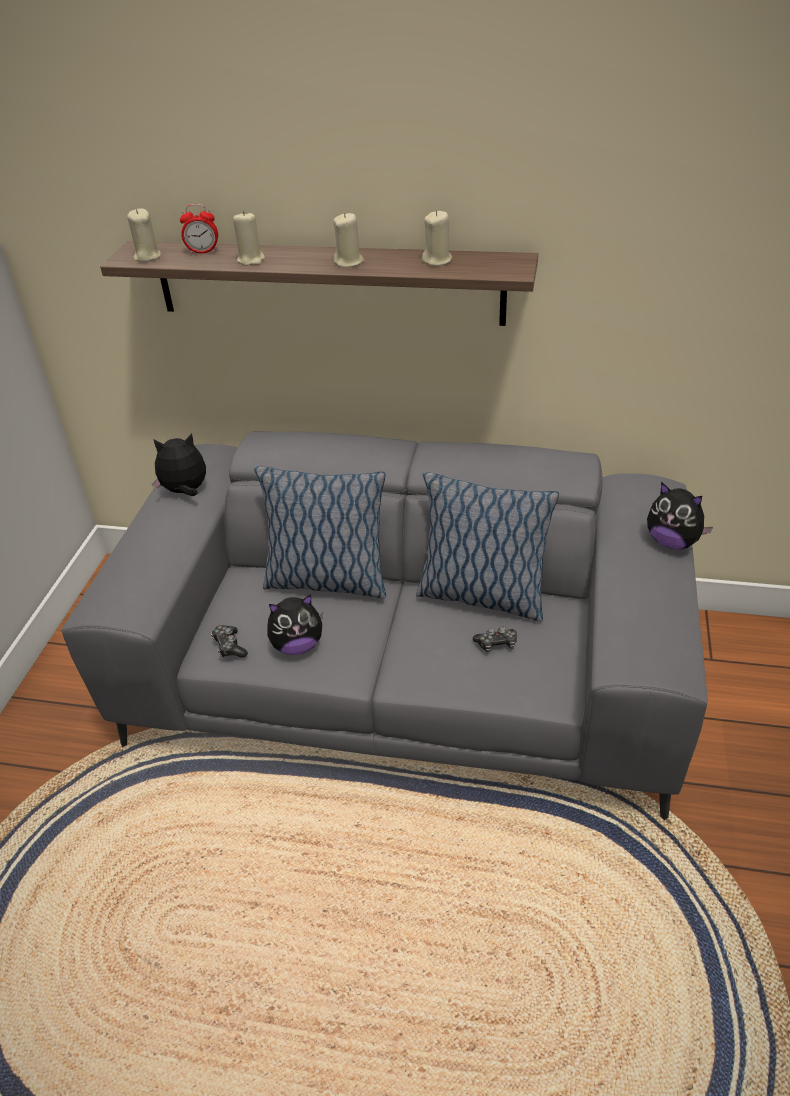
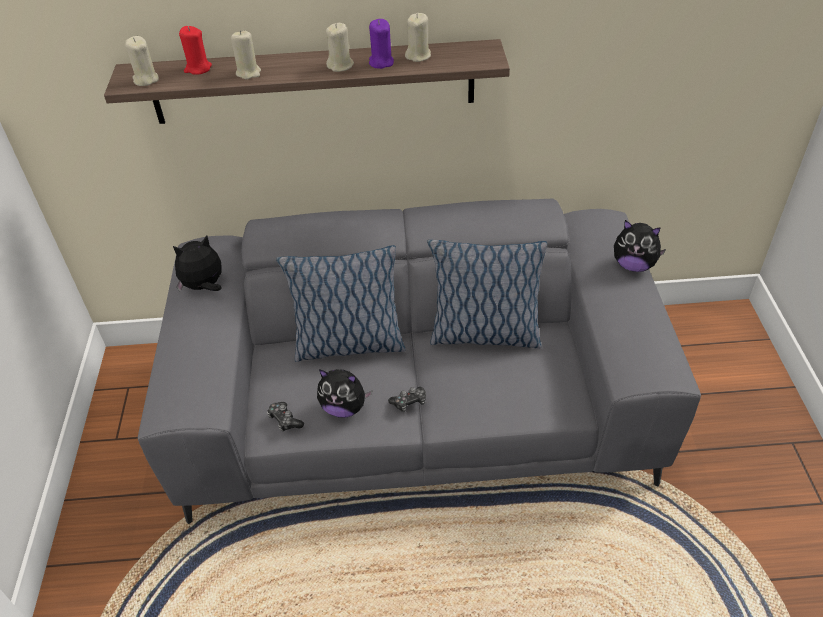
camera: 15 degrees left, 5 degrees up
(203, 252) = (198, 69): alarm clock -> red candle
(297, 645) = (344, 407): plush toy -> plush toy turned 45 degrees clockwise
(393, 263) = (381, 62): none -> purple candle
(496, 644) = (511, 374): game controller -> game controller (409, 402)

